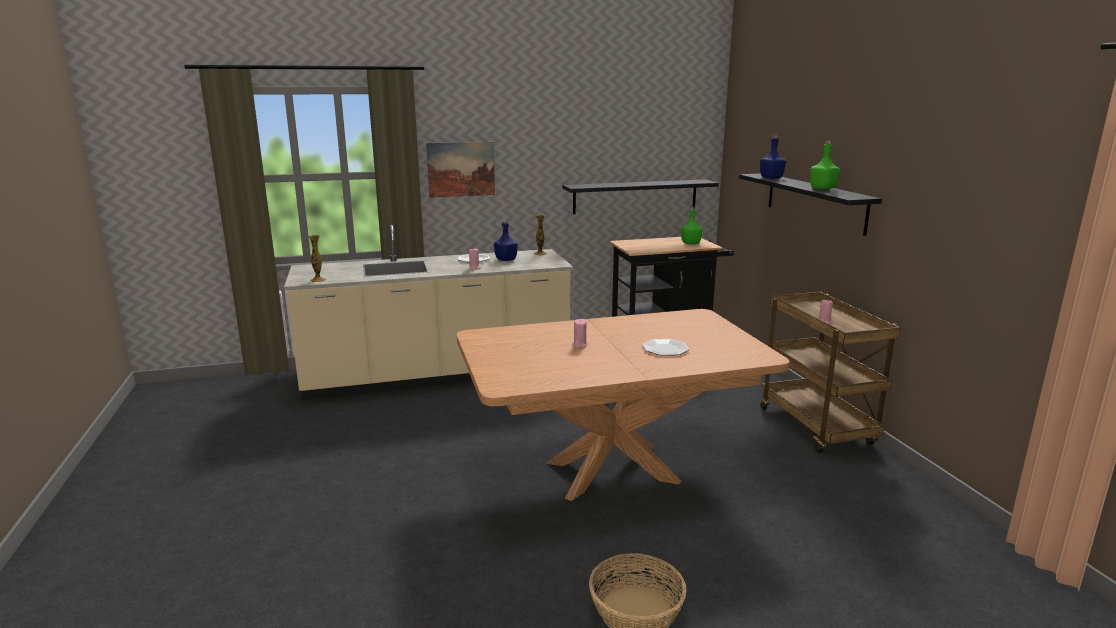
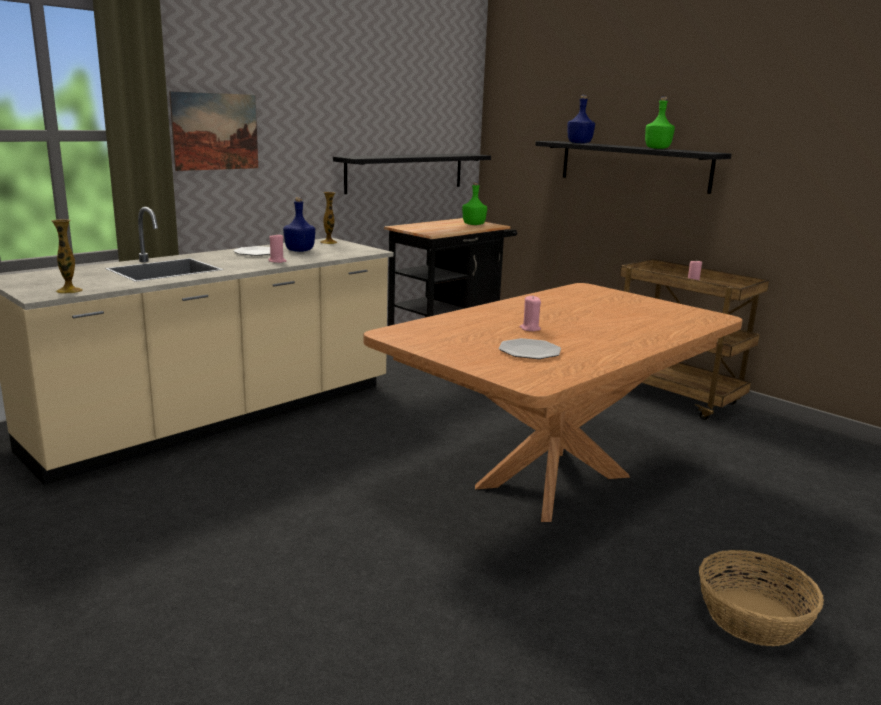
camera: 30 degrees left, 0 degrees up
(665, 349) = (619, 321): plate -> plate (529, 351)

